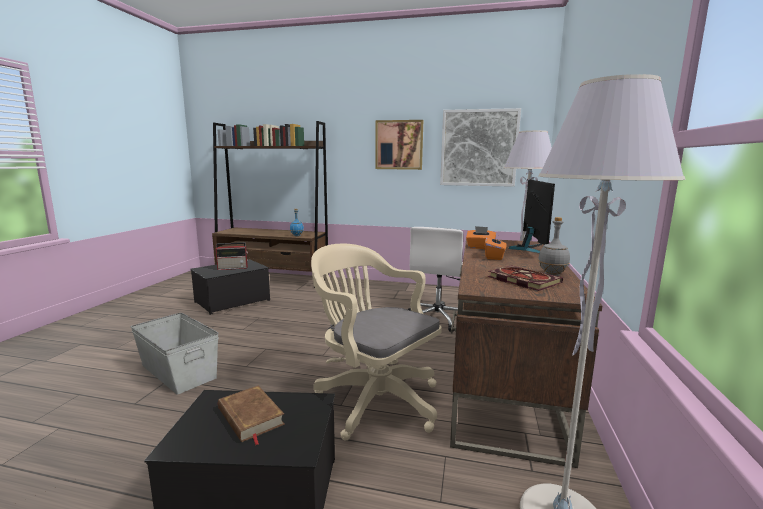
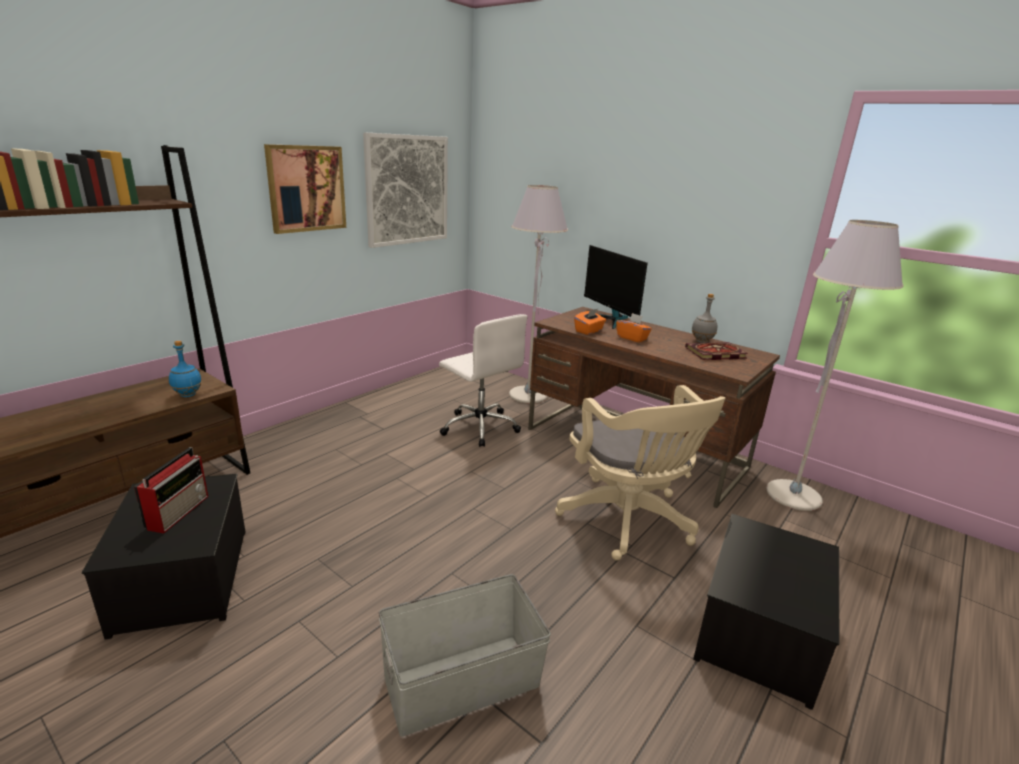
camera: 65 degrees left, 10 degrees up
(250, 417) = (769, 568): brown book -> none
(373, 399) = (629, 522): beige office chair -> beige office chair turned 90 degrees counterclockwise
(531, 249) = (610, 319): monitor -> monitor turned 150 degrees counterclockwise

